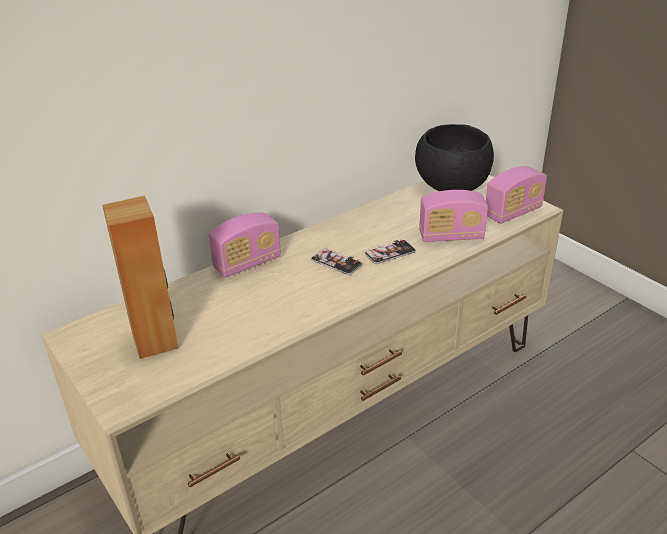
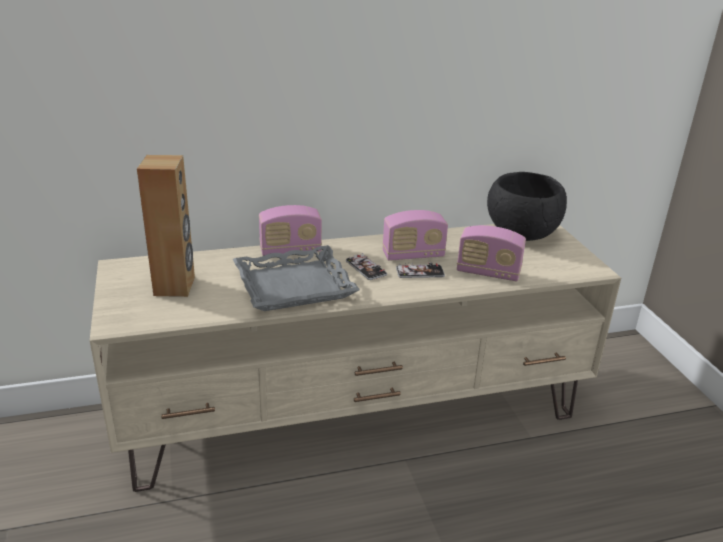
camera: 20 degrees right, 5 degrees down
(280, 302) = (294, 285): none -> grey tray
(513, 213) = (566, 268): radio -> radio (413, 255)

